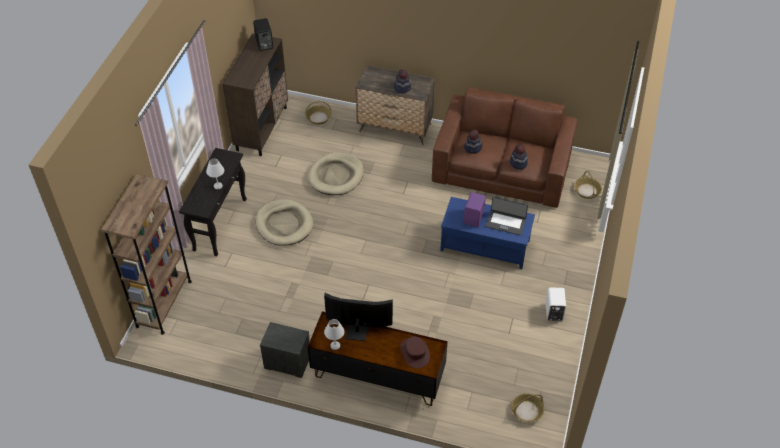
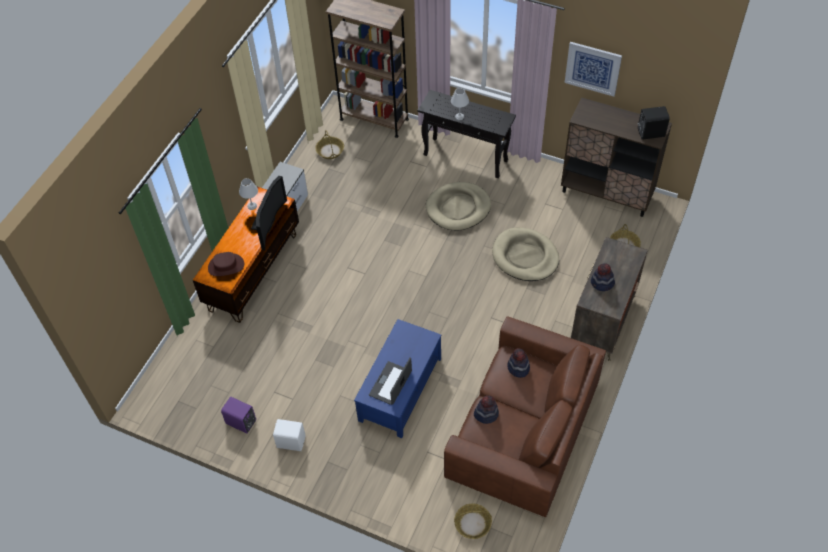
camera: 100 degrees right, 5 degrees up
(217, 53) = (592, 68): none -> picture
(474, 218) = (403, 353): purple speaker -> purple speaker (241, 423)
(526, 411) = (177, 391): basket -> basket (330, 151)

